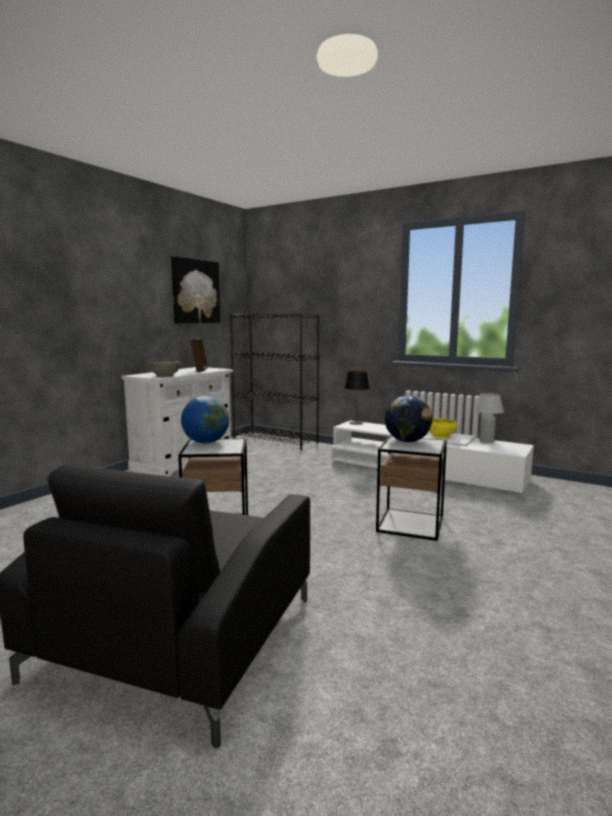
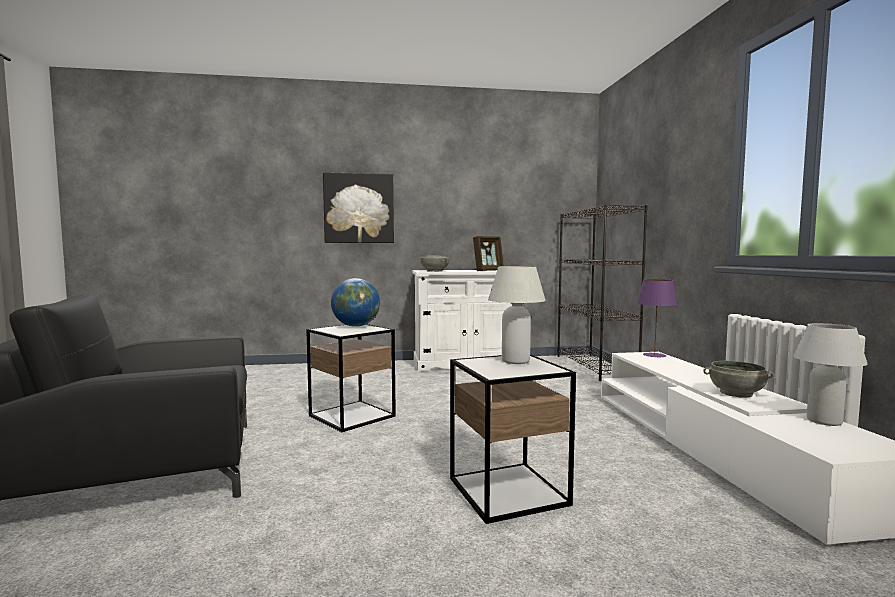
camera: 50 degrees right, 5 degrees down
(195, 291) = (513, 190): picture -> picture (359, 208)
(356, 423) = (654, 355): black table lamp -> purple table lamp
(407, 441) = (515, 361): globe -> white table lamp
(441, 436) = (736, 393): yellow bowl -> grey bowl

